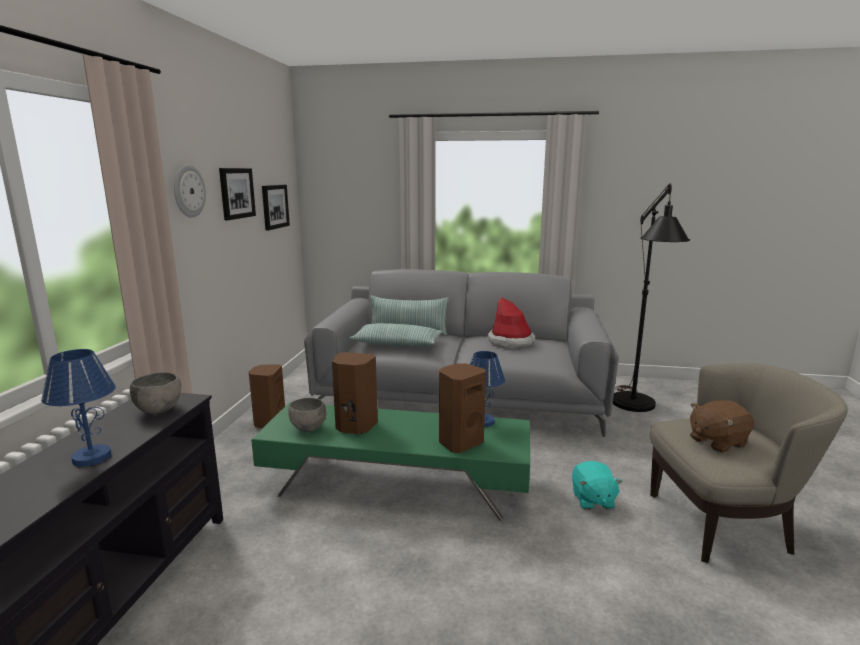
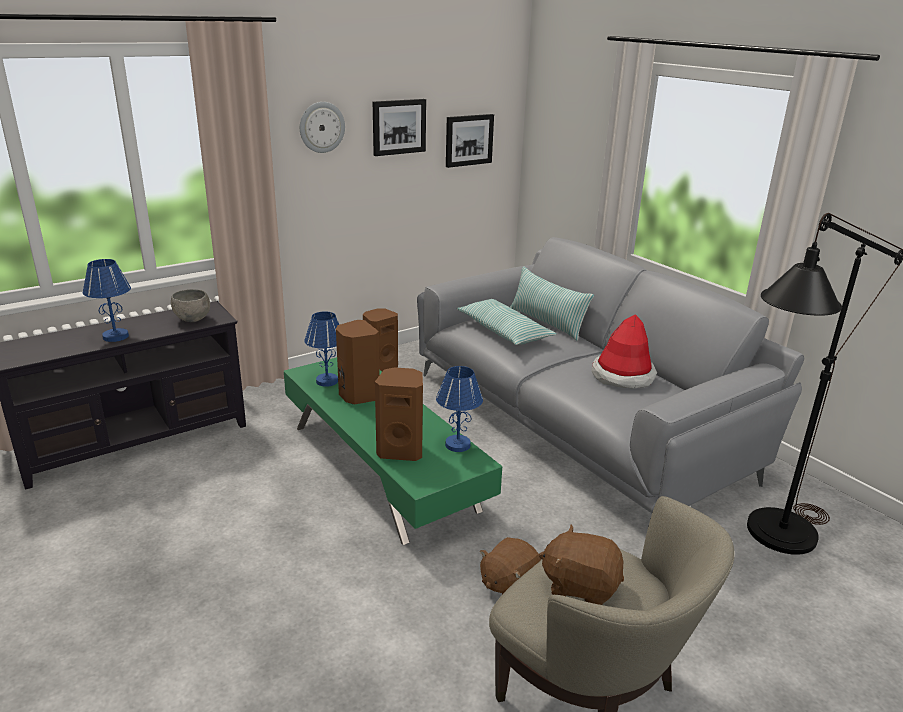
camera: 45 degrees right, 10 degrees up
(309, 429) = (327, 381): grey bowl -> blue table lamp
(592, 500) = (508, 584): turquoise plush toy -> brown plush toy

